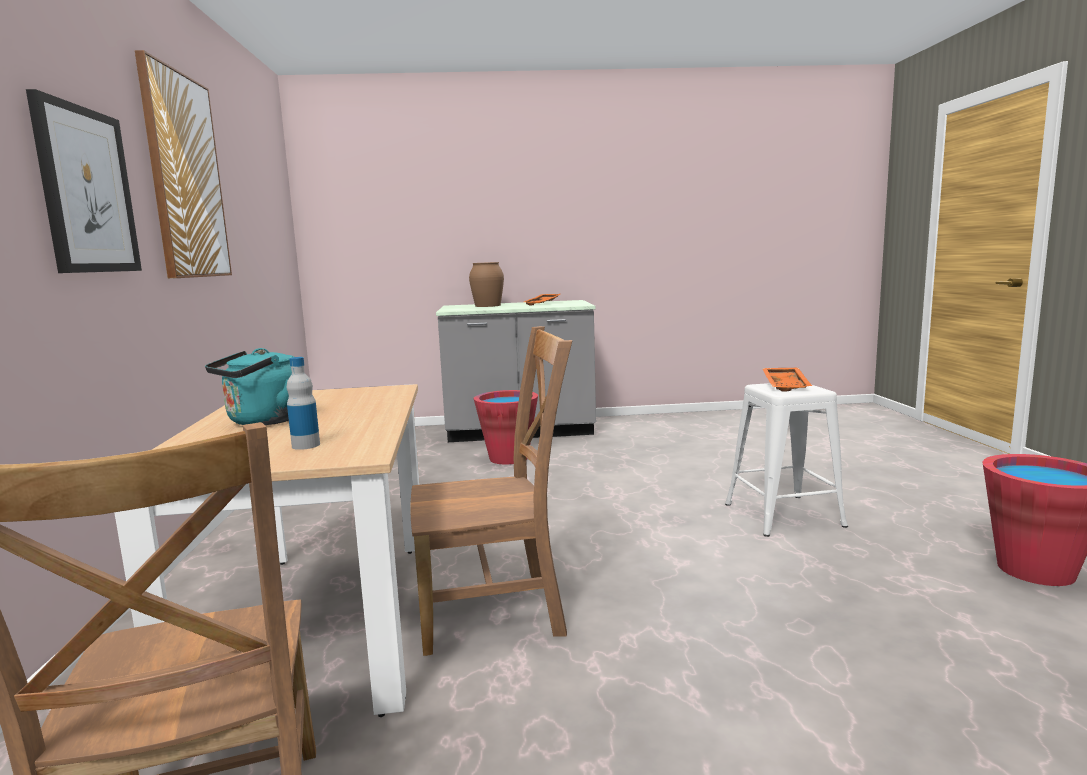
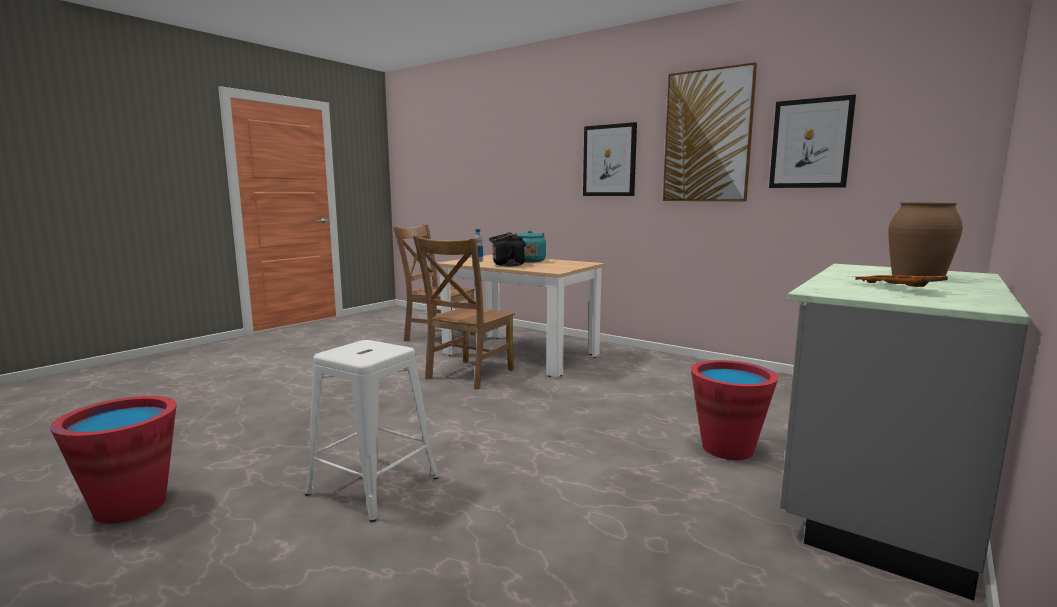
camera: 130 degrees right, 0 degrees up
(243, 207) = (810, 143): none -> picture
(356, 416) = (506, 265): none -> black kettle
(787, 386) = (369, 352): orange tray -> none

